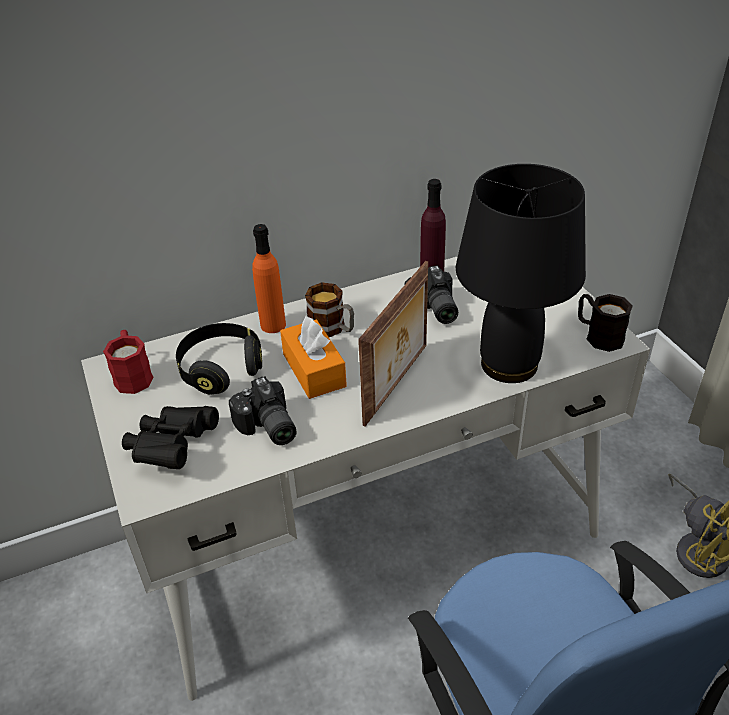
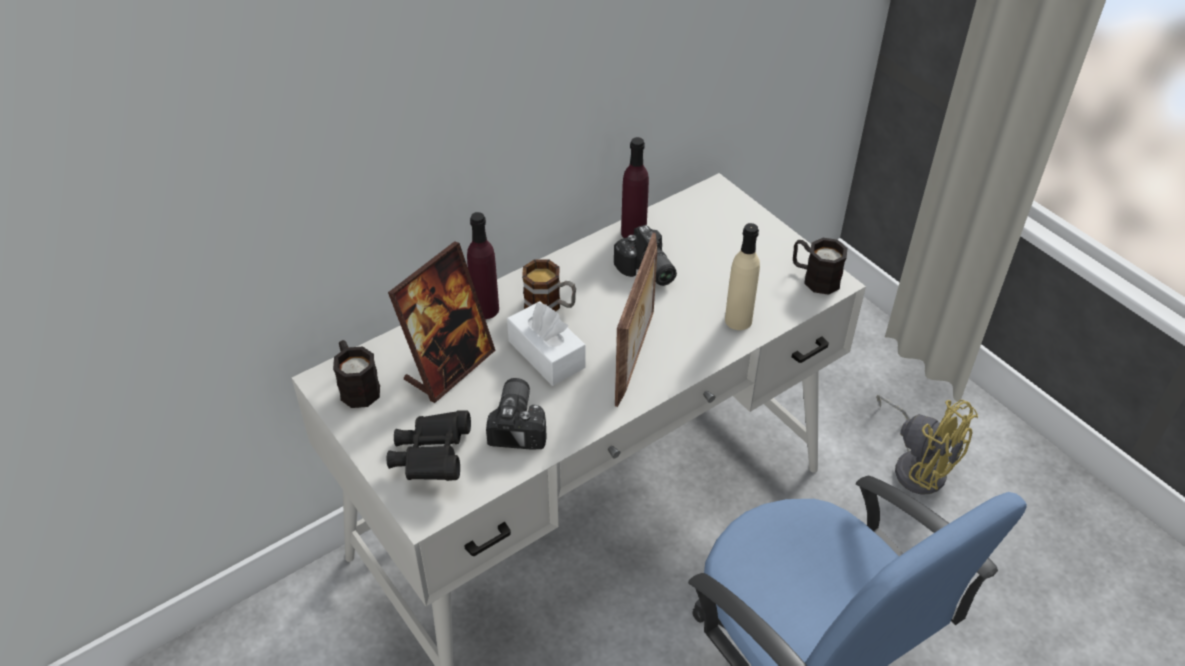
camera: 15 degrees left, 5 degrees up
(133, 375) = (357, 386): red mug -> black mug
(221, 369) = (449, 367): black headphones -> picture frame
(266, 428) = (520, 423): camera -> camera turned 135 degrees counterclockwise
(273, 325) = (485, 309): orange bottle -> purple bottle
(314, 370) = (546, 354): orange tissue box -> white tissue box
(510, 364) = (738, 320): black table lamp -> beige bottle

